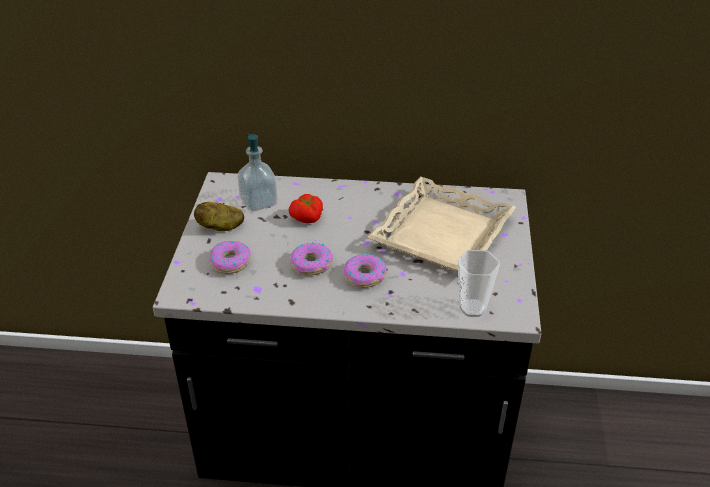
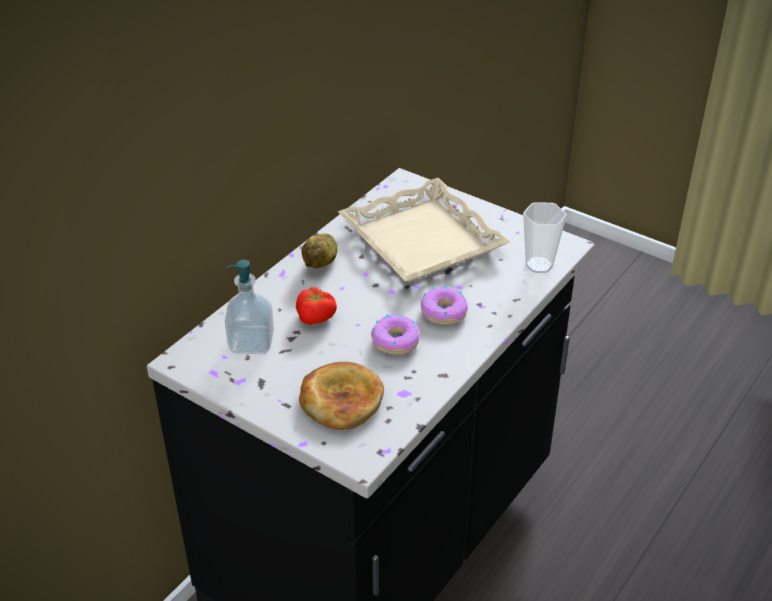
camera: 60 degrees left, 0 degrees up
(220, 227) = (270, 388): potato -> potato (321, 262)
(230, 262) = (341, 399): donut -> bread

